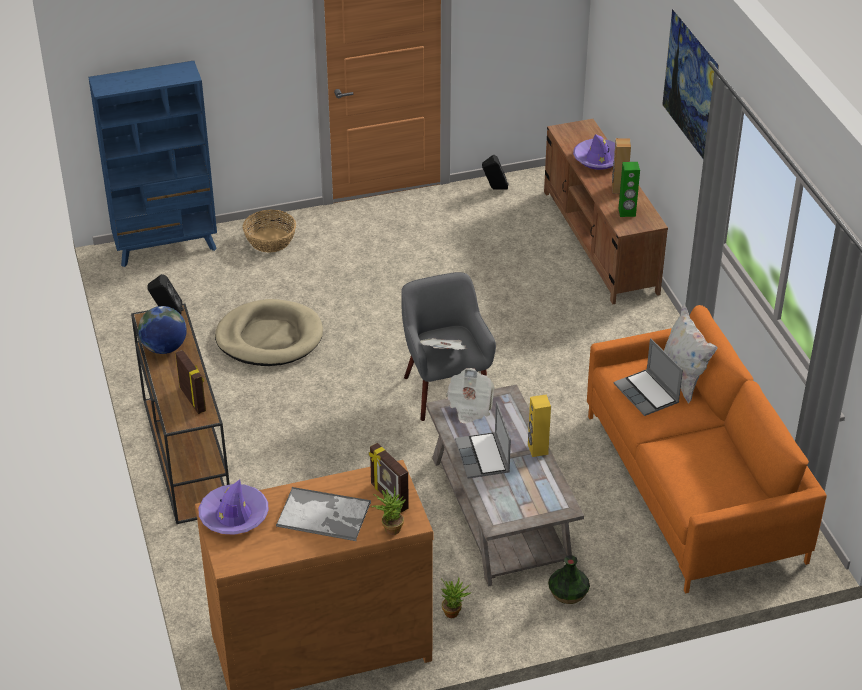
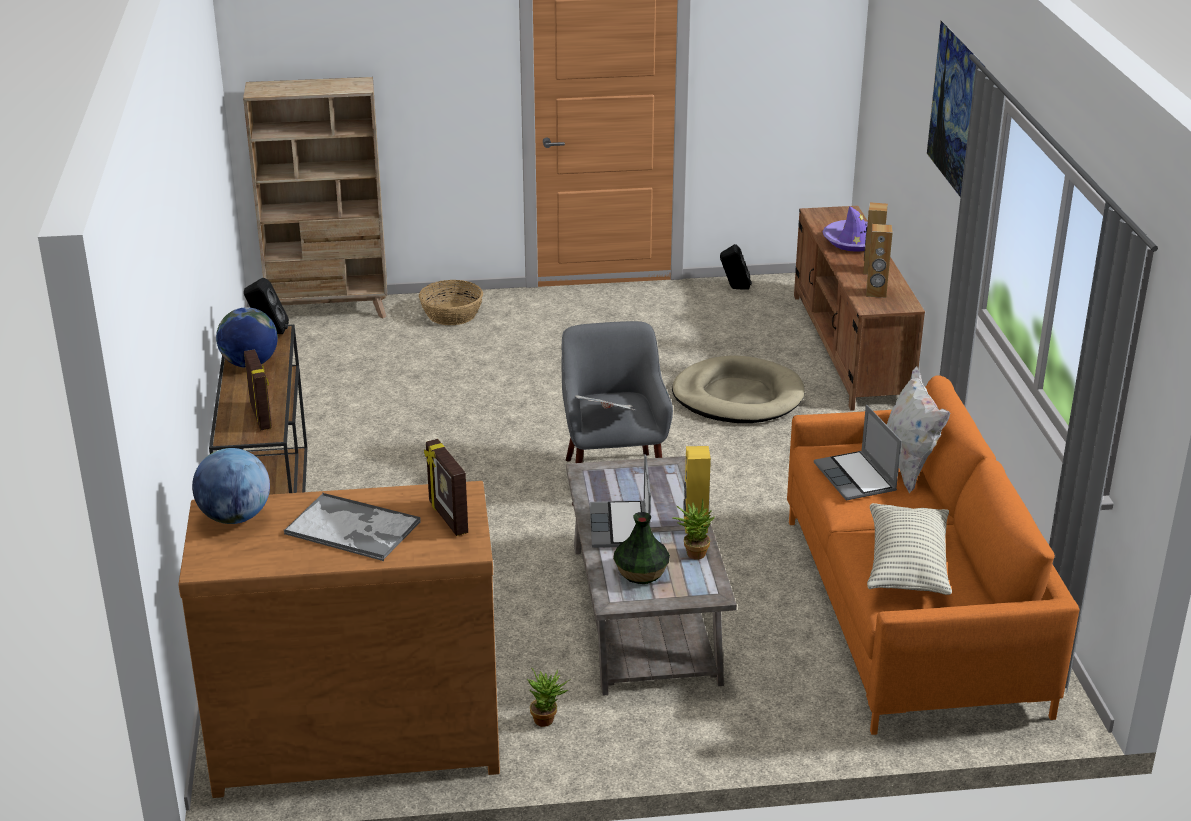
camera: 10 degrees right, 10 degrees down
(166, 247) = (329, 310): blue bookcase -> beige bookcase
(234, 516) = (235, 517): purple hat -> globe
(269, 337) = (416, 405): beige dog bed -> beige dog bed (738, 396)
(389, 528) = (435, 551): potted plant -> potted plant (693, 552)
(470, 406) = (621, 473): newspaper -> none
(568, 594) = (708, 717): vase -> vase (641, 573)
(627, 212) = (876, 293): green speaker -> brown speaker
(699, 469) = (907, 565): none -> pillow

